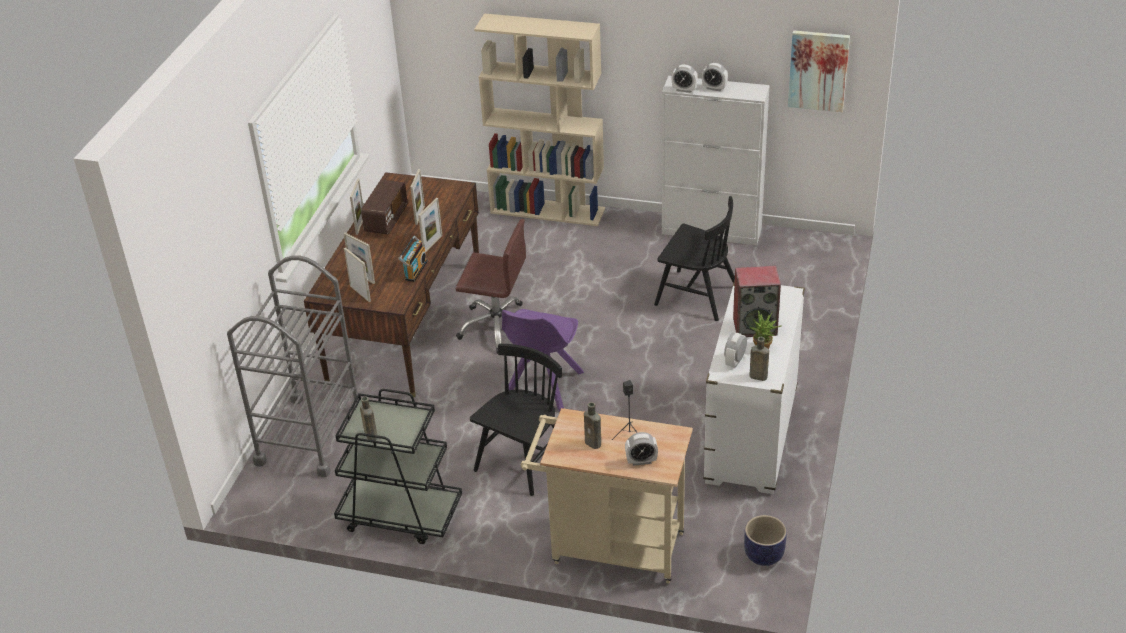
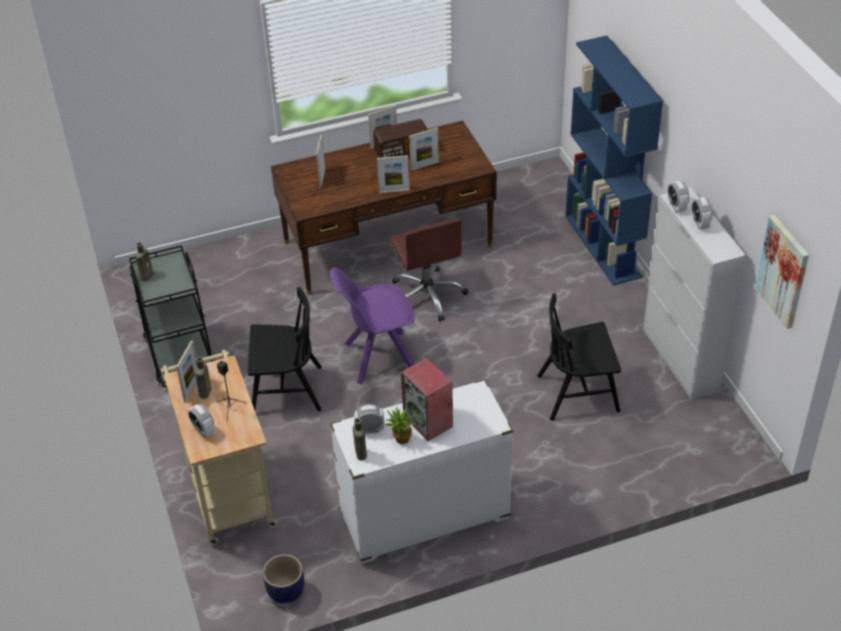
camera: 55 degrees right, 5 degrees up
(309, 435) = (225, 265): grey cart -> none
(360, 294) = (302, 188): picture frame -> picture frame (192, 388)
(414, 270) = (353, 199): radio -> none
(548, 210) = (603, 246): beige bookcase -> blue bookcase
(696, 295) = (578, 393): black chair -> black chair turned 90 degrees clockwise

